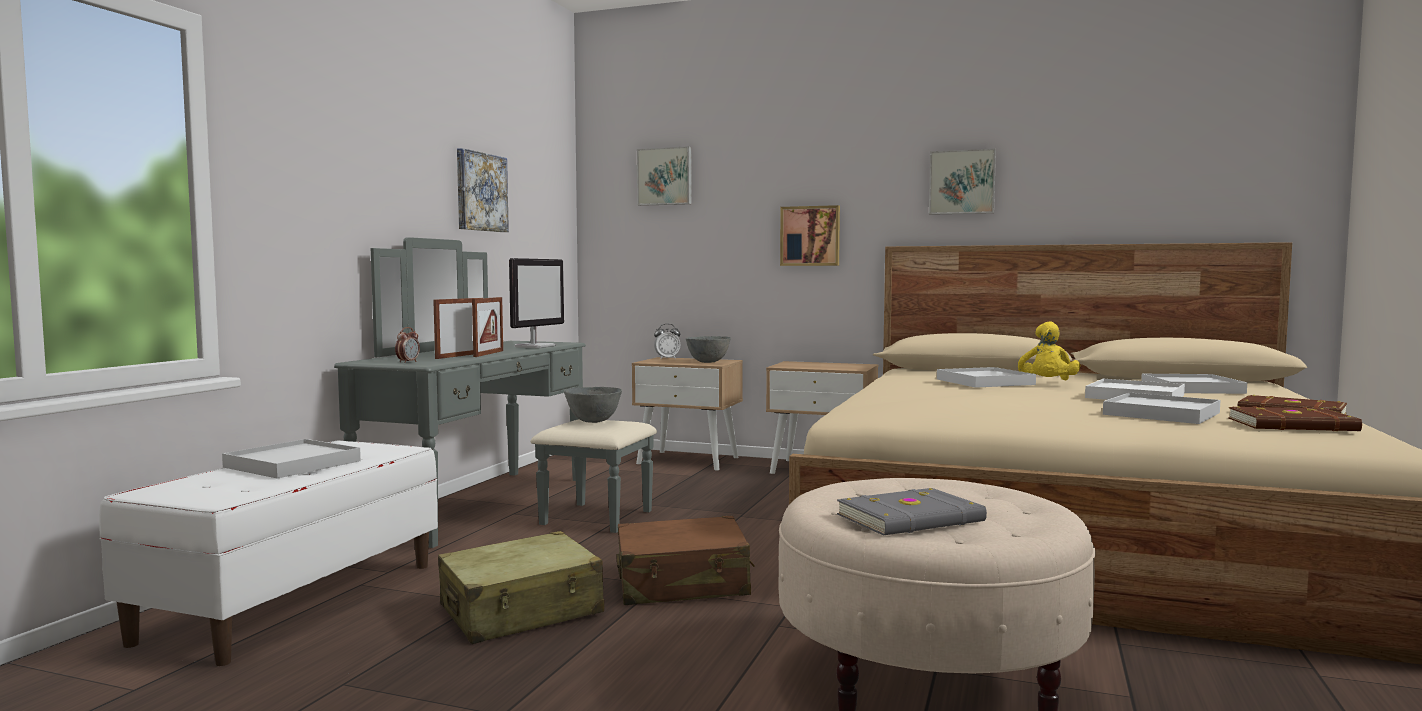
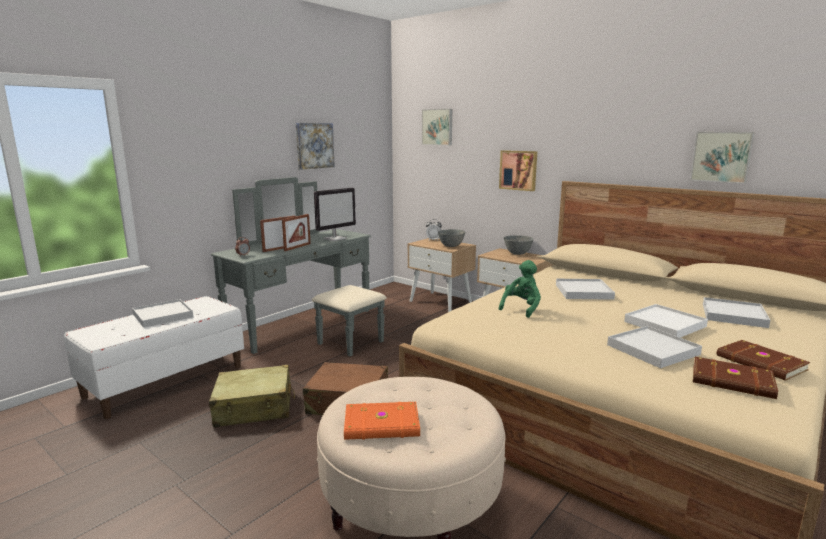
camera: 20 degrees right, 10 degrees up
(593, 421) = (350, 290): grey bowl -> grey bowl (517, 253)
(912, 519) = (382, 425): grey book -> orange book
(941, 393) = (521, 308): none -> green plush toy
(962, 182) = (617, 139): picture -> picture (721, 157)
(1047, 385) = (629, 298): yellow plush toy -> none

